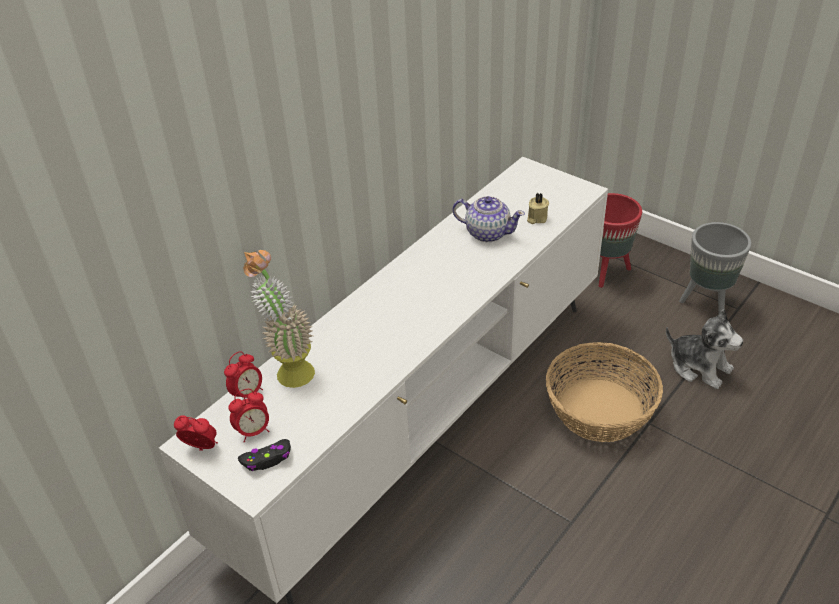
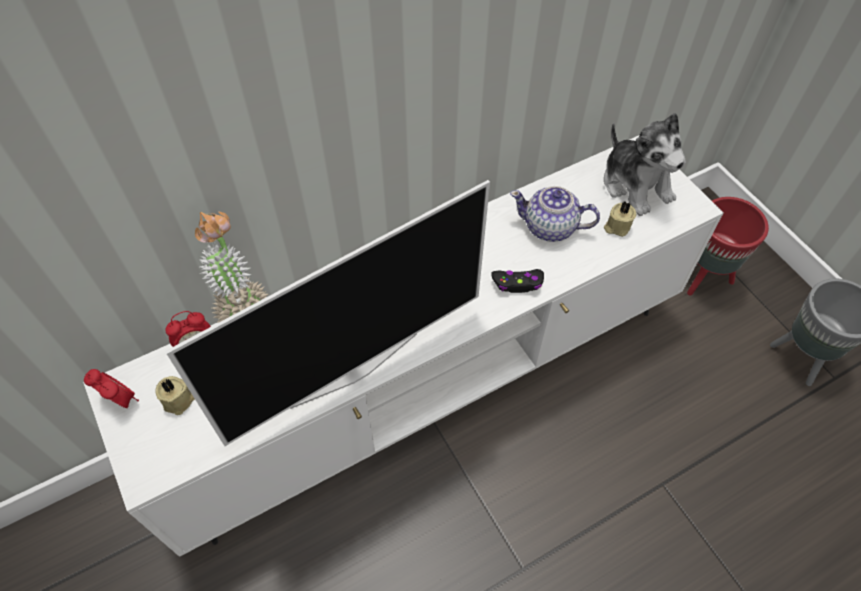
camera: 20 degrees right, 15 degrees up
(253, 431) = (180, 400): alarm clock -> beige candle
(267, 459) = (175, 442): black game controller -> black game controller (518, 283)
(386, 365) = (354, 368): none -> television
(487, 233) = (550, 227): teapot -> teapot turned 150 degrees clockwise
(600, 409) = (617, 446): basket -> none
(699, 367) = (753, 436): plush toy -> plush toy (636, 185)

